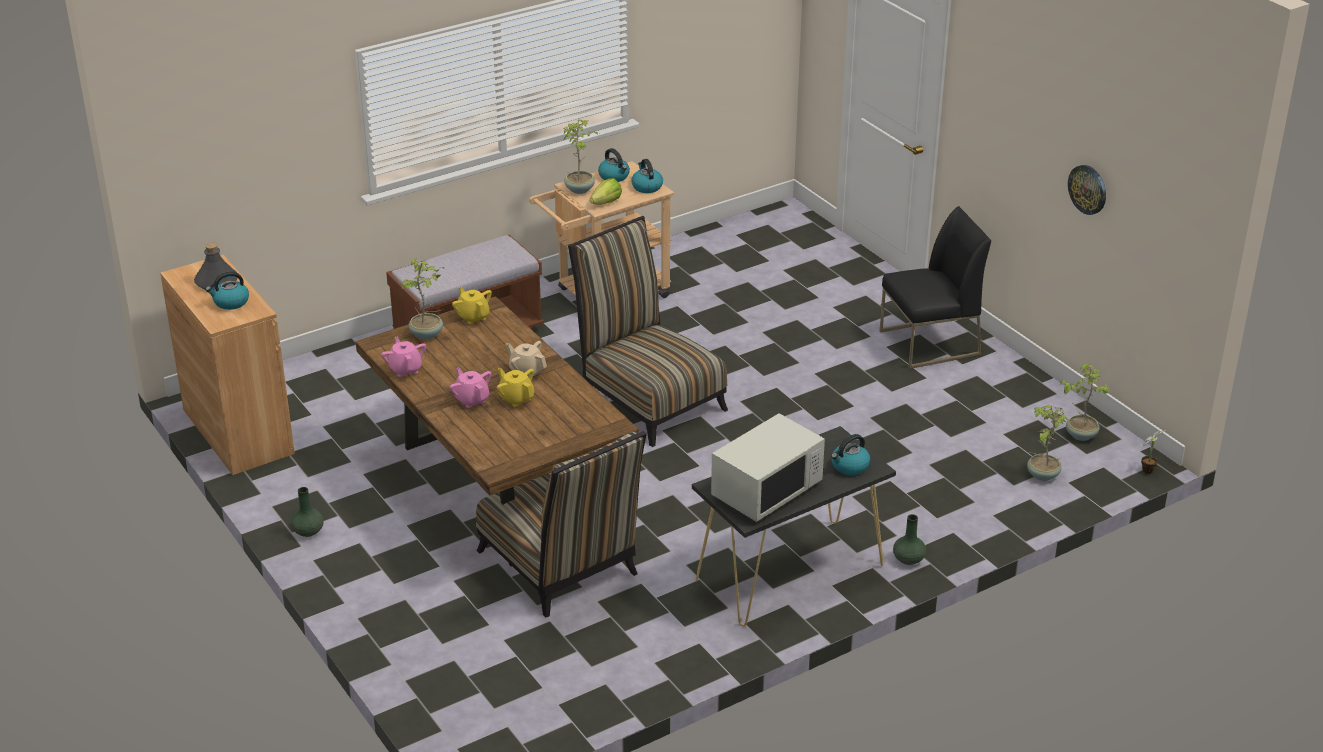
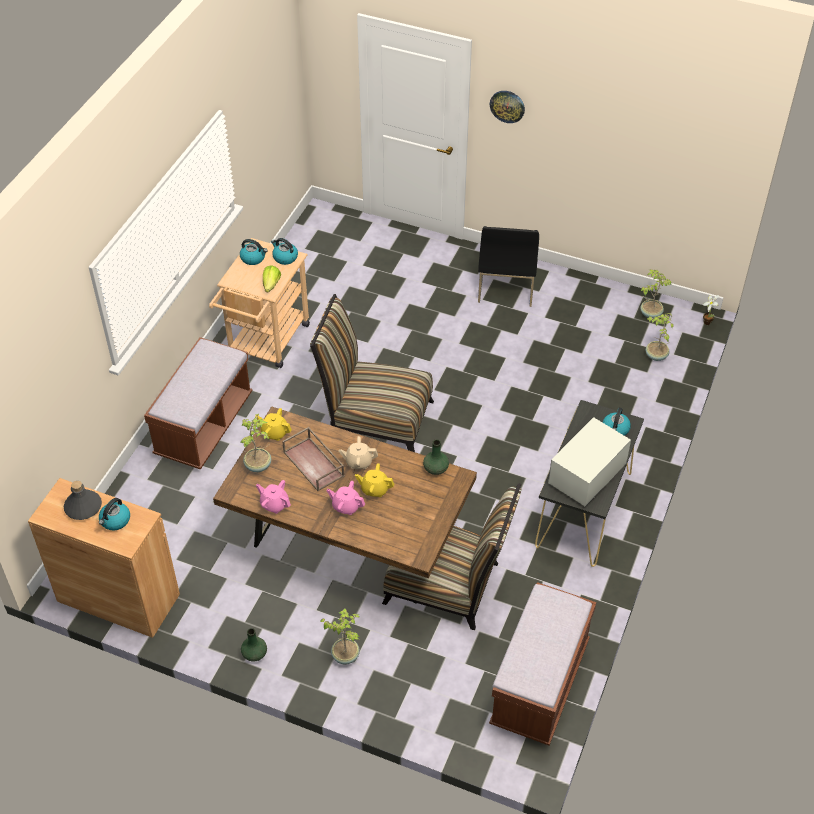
camera: 35 degrees left, 15 degrees up
(481, 355) = (314, 464): none -> brown tray
(561, 696) = (540, 684): none -> brown bench
(580, 189) = (241, 281): potted plant -> potted plant (345, 655)
(766, 491) = (587, 476): white microwave -> white microwave turned 150 degrees counterclockwise
(908, 559) = (639, 461): green vase -> green vase (435, 469)
(929, 343) = (505, 284): black chair -> black chair turned 150 degrees clockwise
(1088, 189) = (625, 154): wall clock -> wall clock (507, 106)

